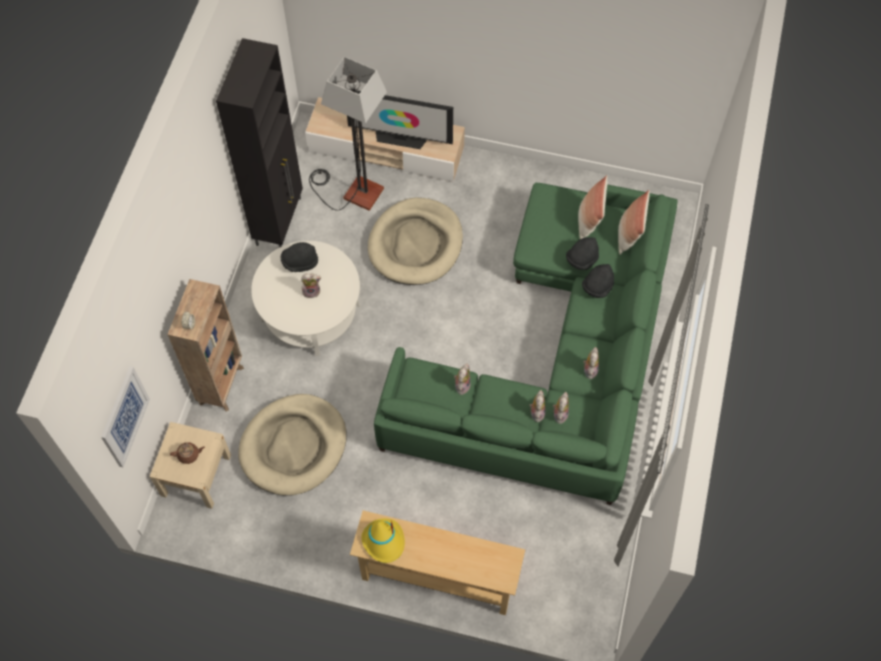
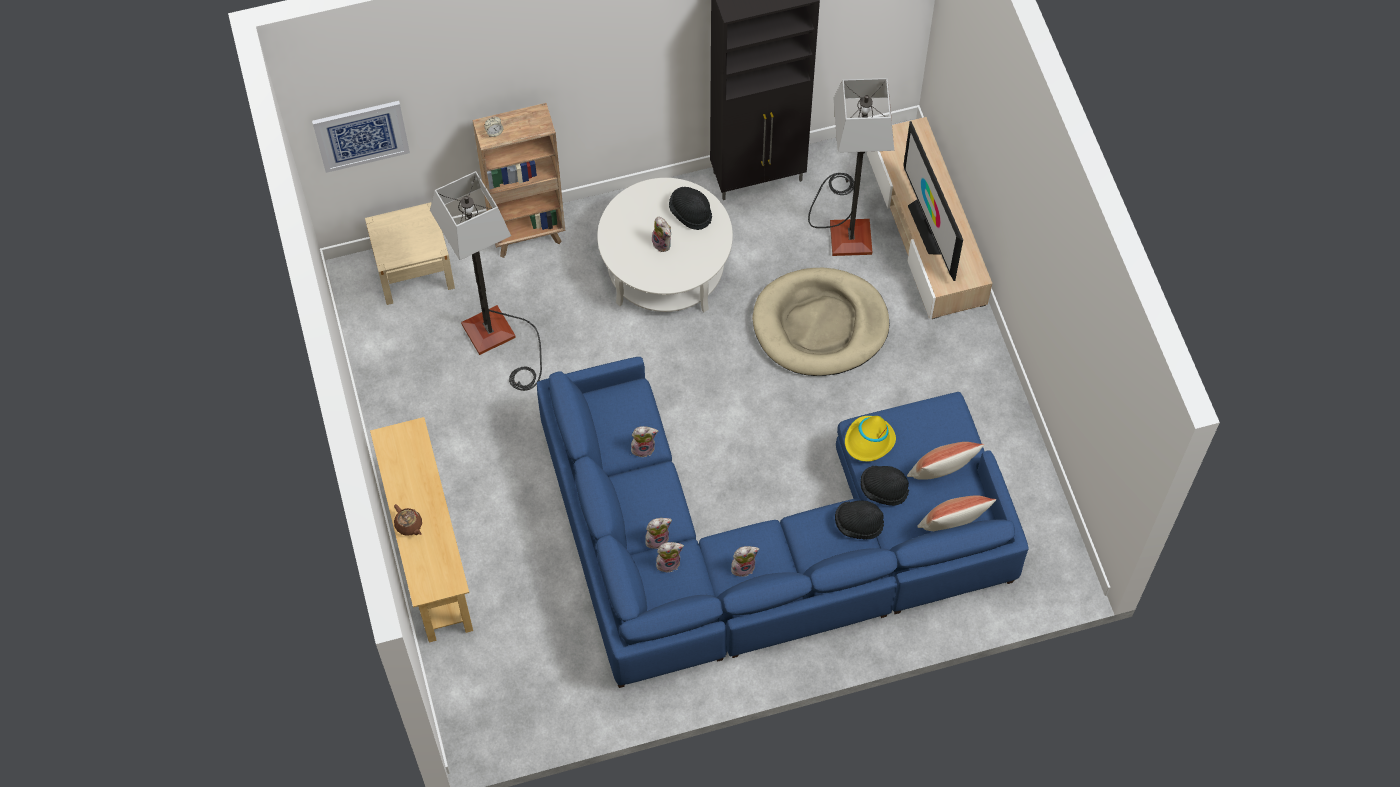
camera: 60 degrees right, 0 degrees up
(189, 455) = (407, 238): brown teapot -> brown teapot (409, 525)
(294, 446) = (499, 340): beige dog bed -> floor lamp
(384, 541) = (401, 454): yellow hat -> yellow hat (869, 441)
(555, 359) = (765, 543): green sofa -> blue sofa

